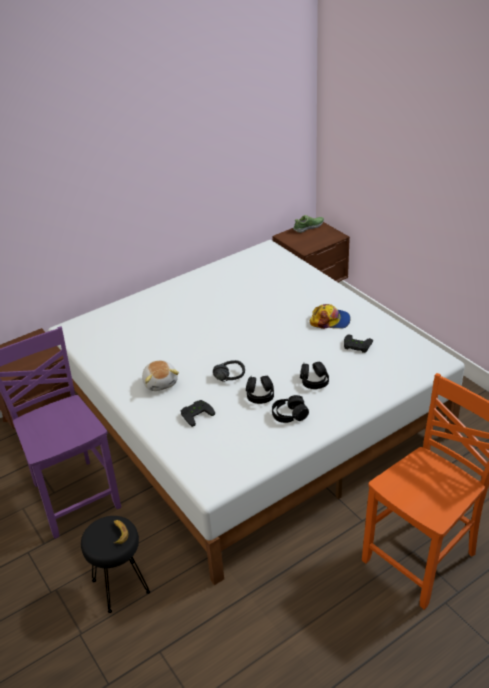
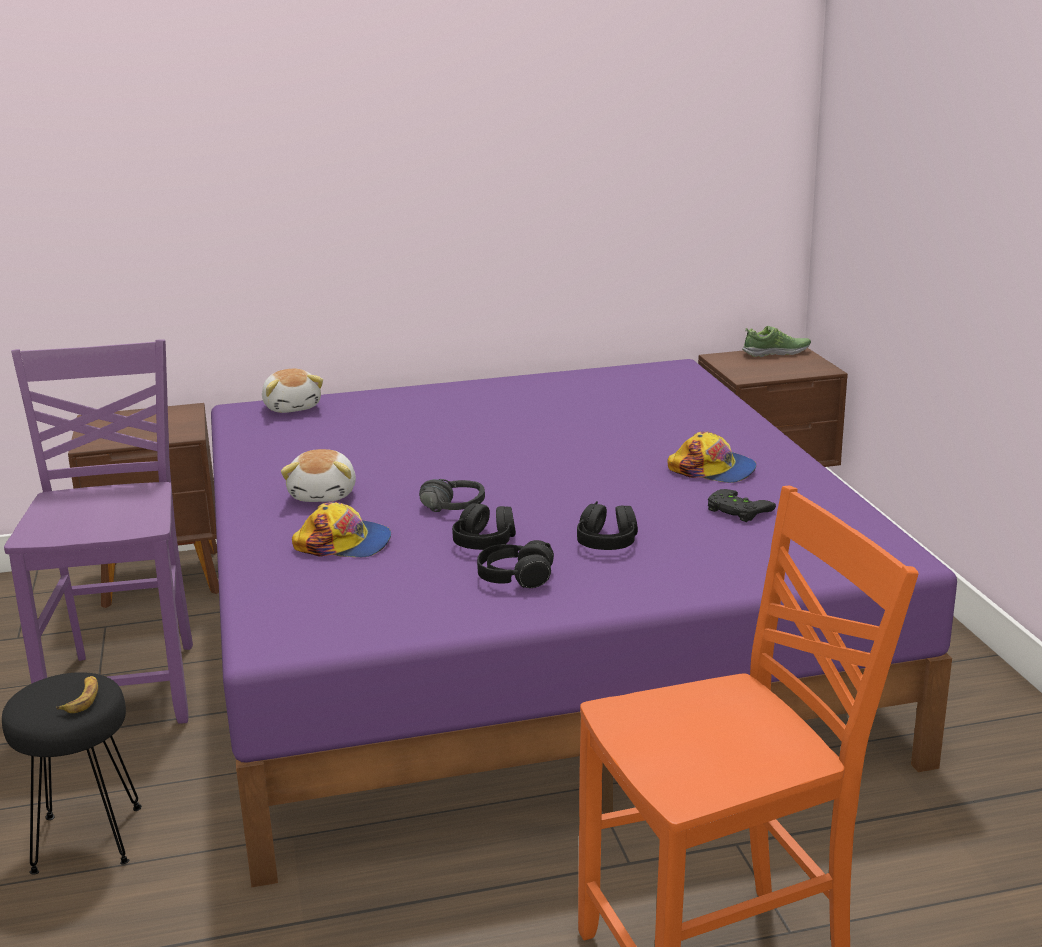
camera: 20 degrees right, 15 degrees down
(94, 321) = (293, 407): none -> plush toy
(196, 413) = (344, 543): black game controller -> cap
(249, 413) = (527, 641): white bed -> purple bed

